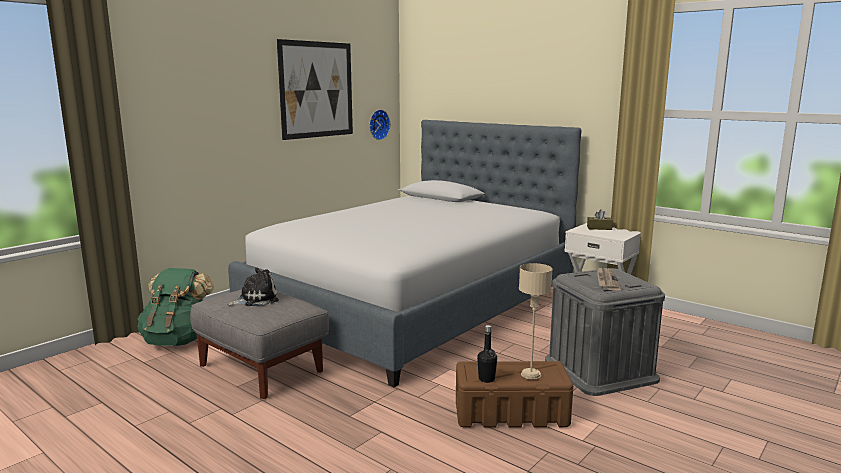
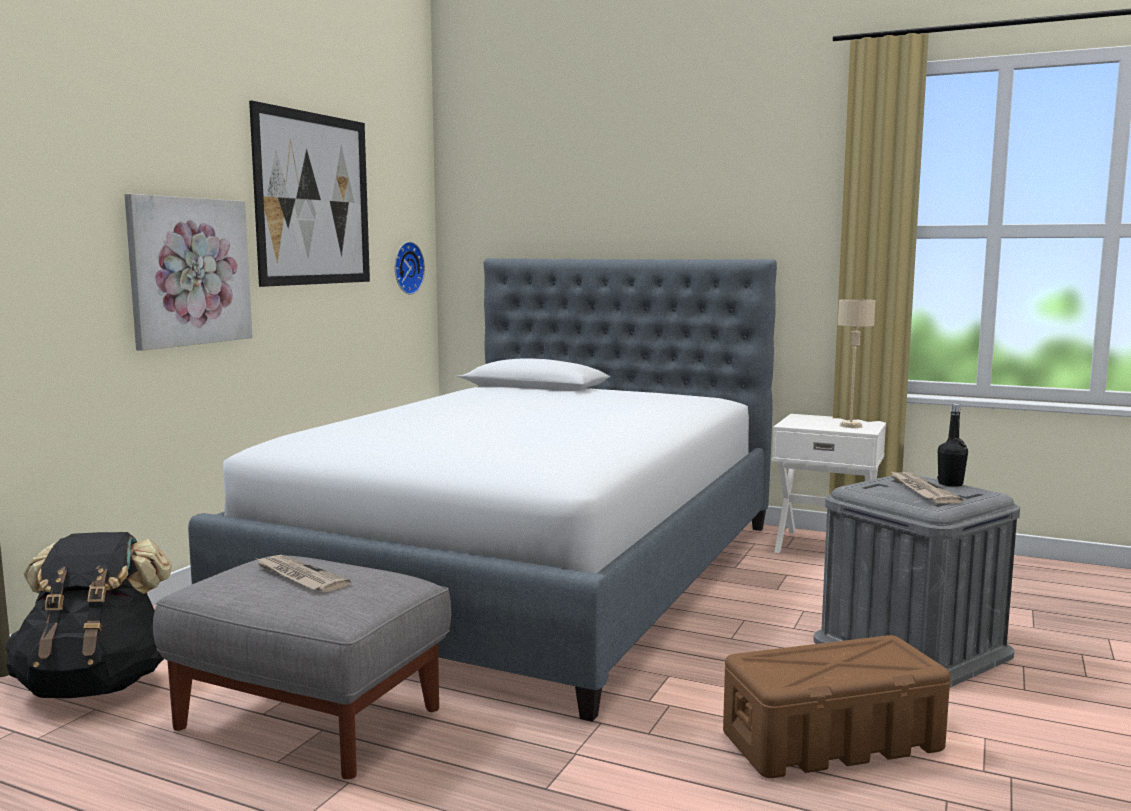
camera: 15 degrees left, 5 degrees down
(178, 341) = (97, 685): green backpack -> black backpack
(240, 134) = (189, 271): none -> picture
(256, 299) = (299, 577): plush toy -> newspaper
(486, 379) = (804, 679): black bottle -> black bottle (950, 484)
(531, 374) = (870, 662): beige table lamp -> beige table lamp (851, 426)
(599, 228) = (818, 420): brown tissue box -> none

